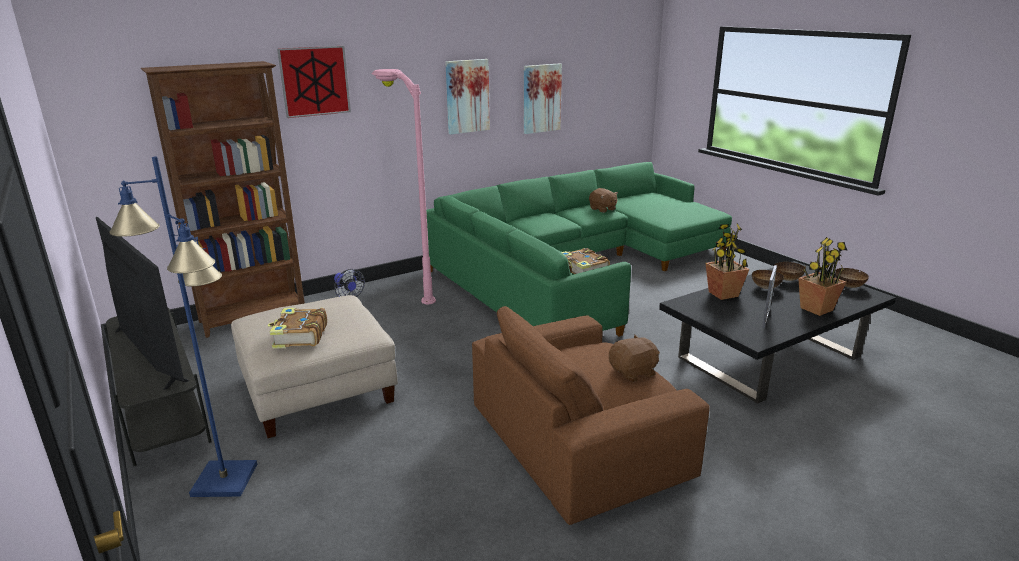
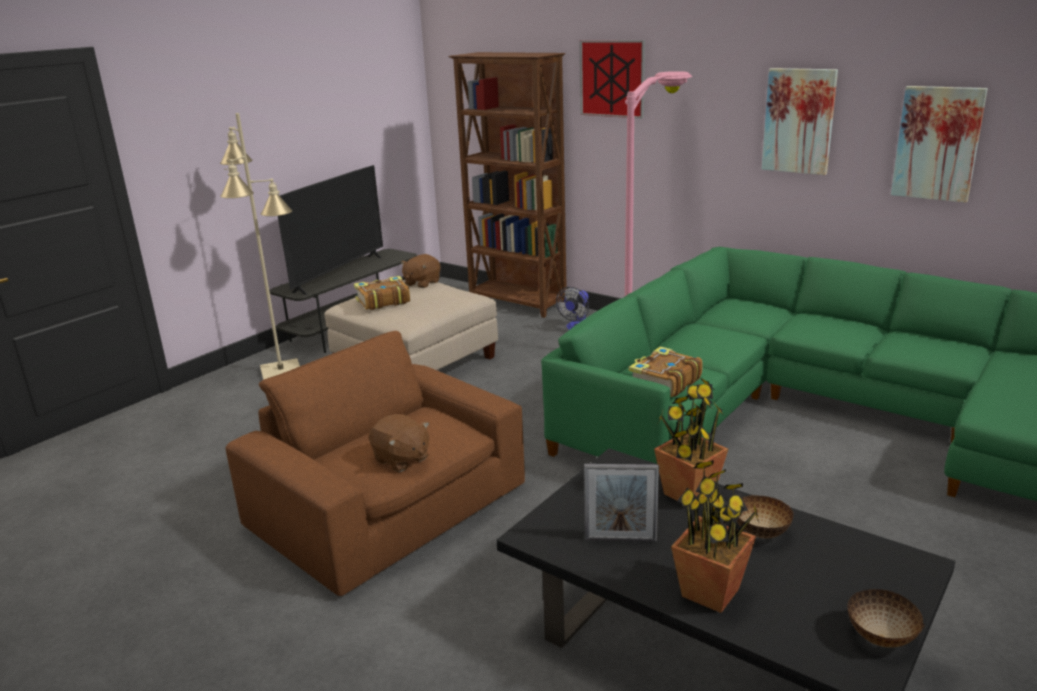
camera: 70 degrees right, 0 degrees up
(224, 479) = (282, 372): blue floor lamp -> beige floor lamp
(602, 209) = (952, 354): brown plush toy -> brown plush toy (421, 283)
(787, 279) = (830, 555): bowl -> none

